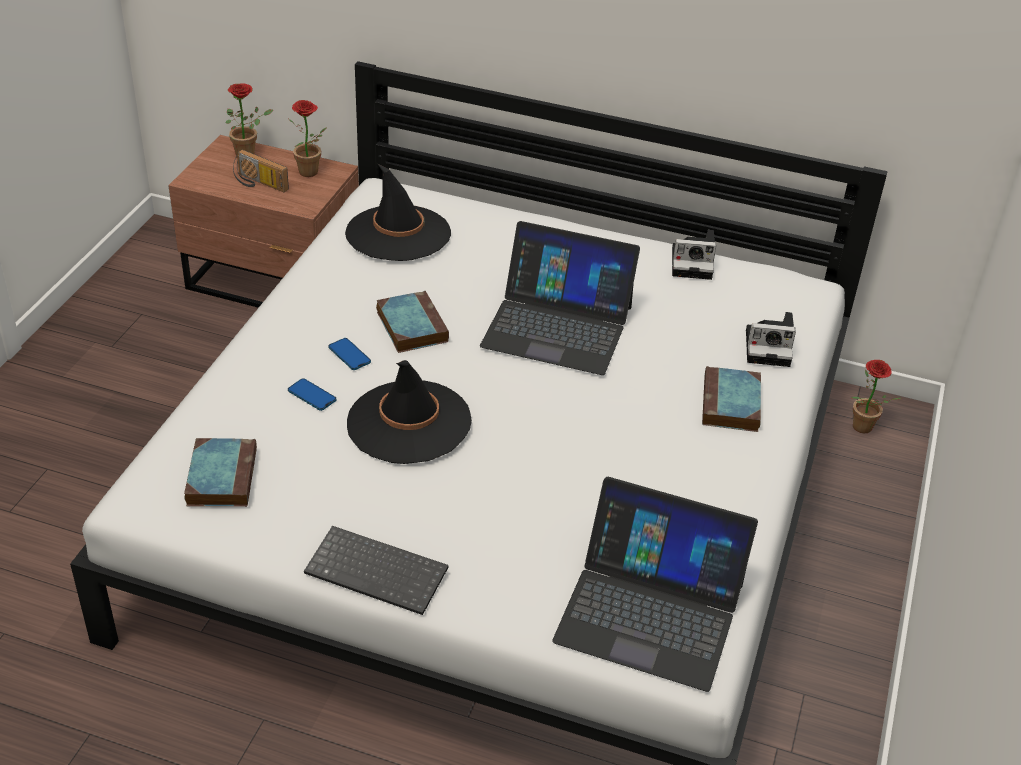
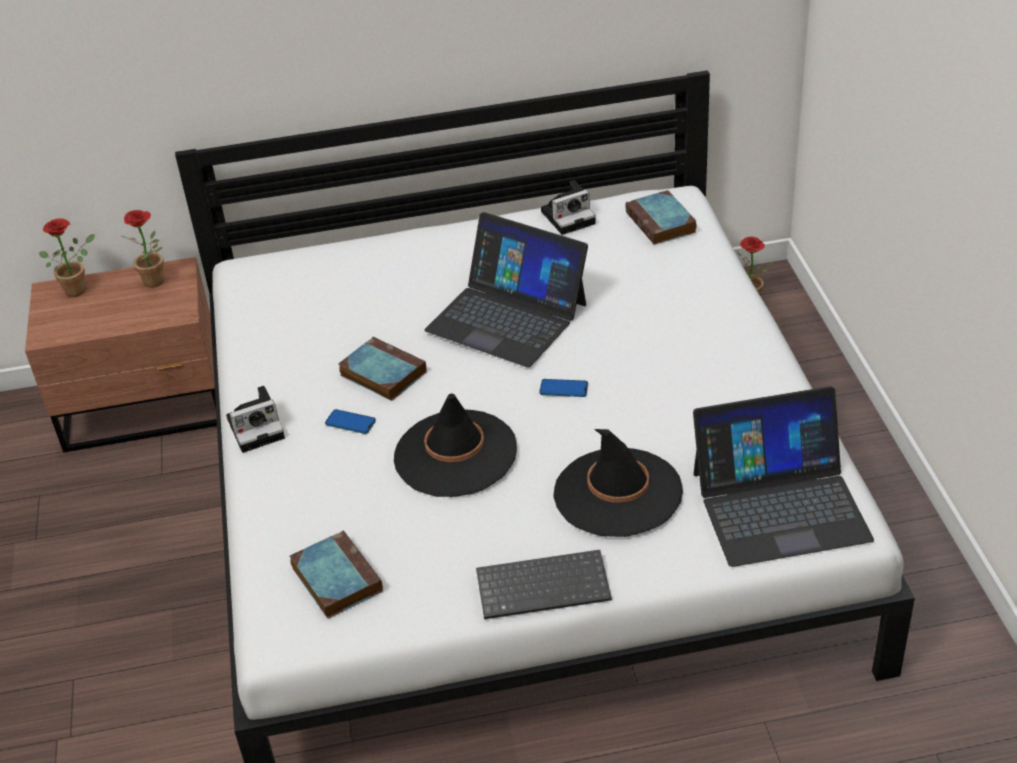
camera: 25 degrees left, 0 degrees up
(258, 184) = (115, 312): radio -> none
(312, 395) = (349, 472): phone -> phone (563, 389)
(398, 233) = (295, 300): black hat -> black hat (617, 493)
(557, 326) = (507, 316): laptop -> laptop turned 45 degrees clockwise
(731, 405) = (699, 317): book -> book (662, 223)
(770, 347) = (689, 258): camera -> camera (258, 427)

